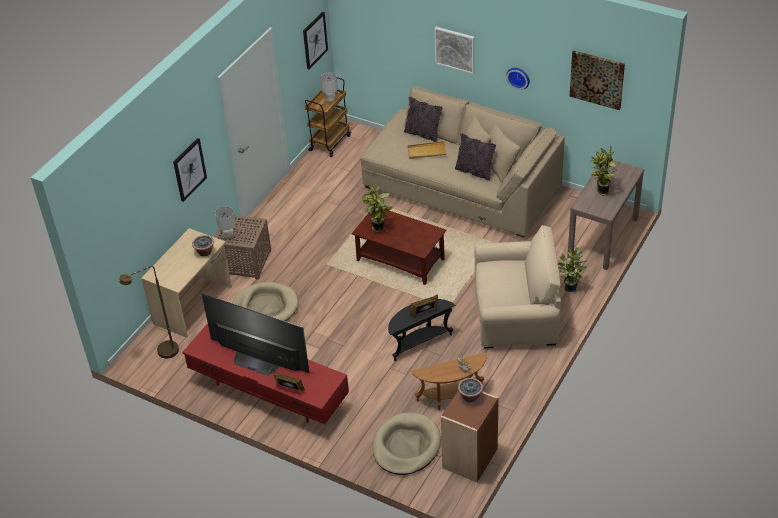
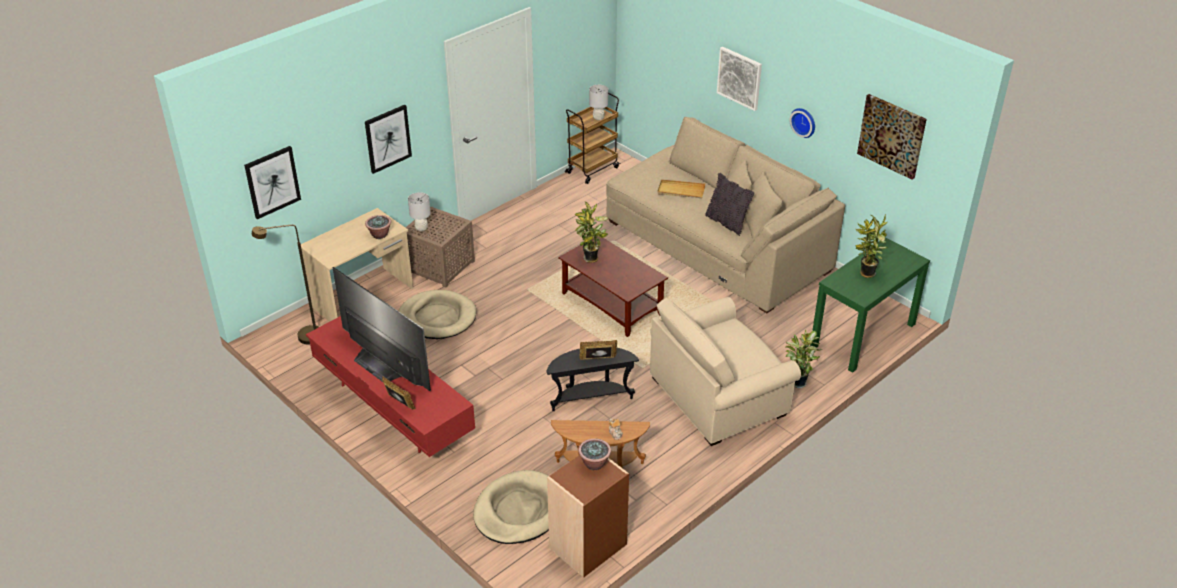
camera: 15 degrees right, 5 degrees down
(314, 40) = (591, 44): picture -> picture (272, 182)
(423, 134) = (686, 173): black pillow -> none
(515, 315) = (718, 395): beige armchair -> beige armchair turned 135 degrees clockwise
(603, 238) = (863, 335): brown console table -> green console table

